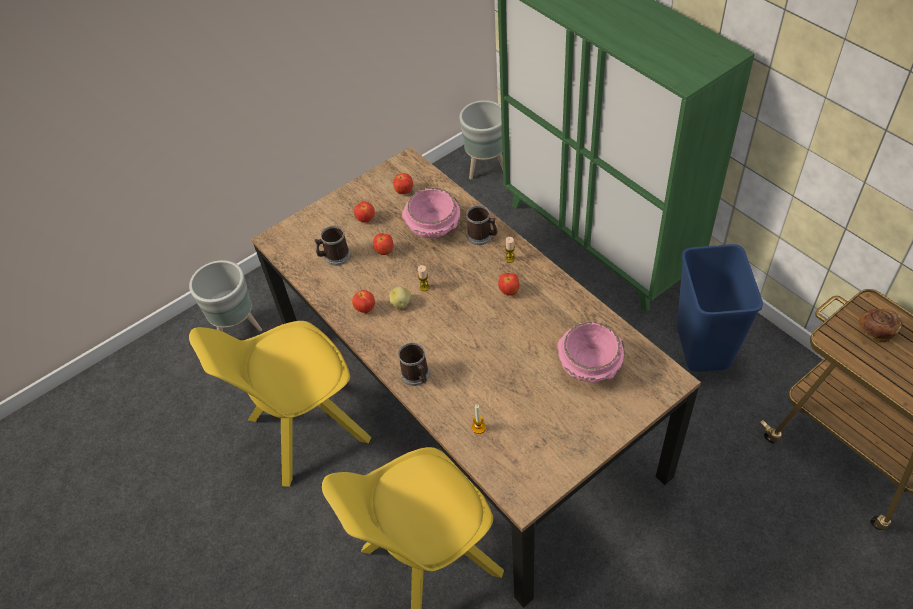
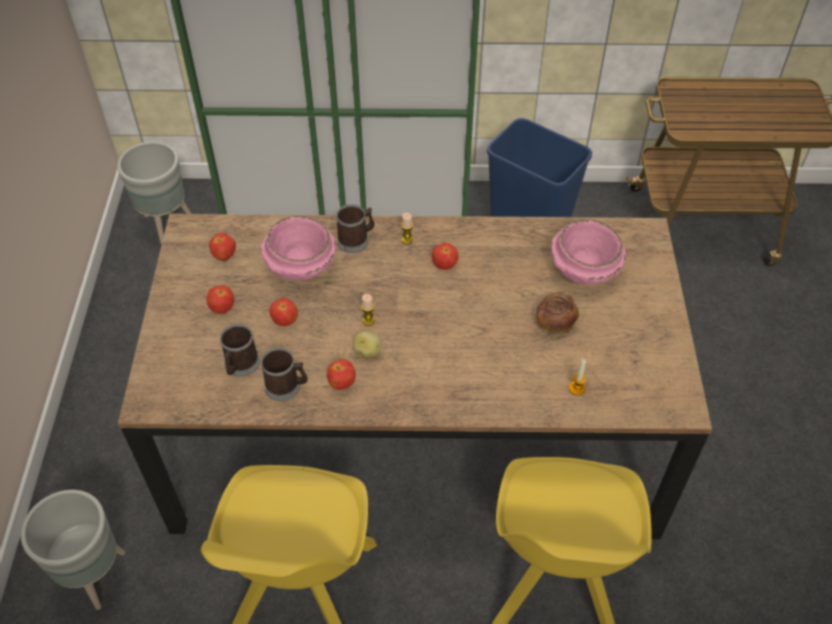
camera: 55 degrees left, 0 degrees up
(417, 376) = (471, 396): mug -> mug (286, 386)
(876, 330) = (699, 104): bread -> bread (555, 322)

